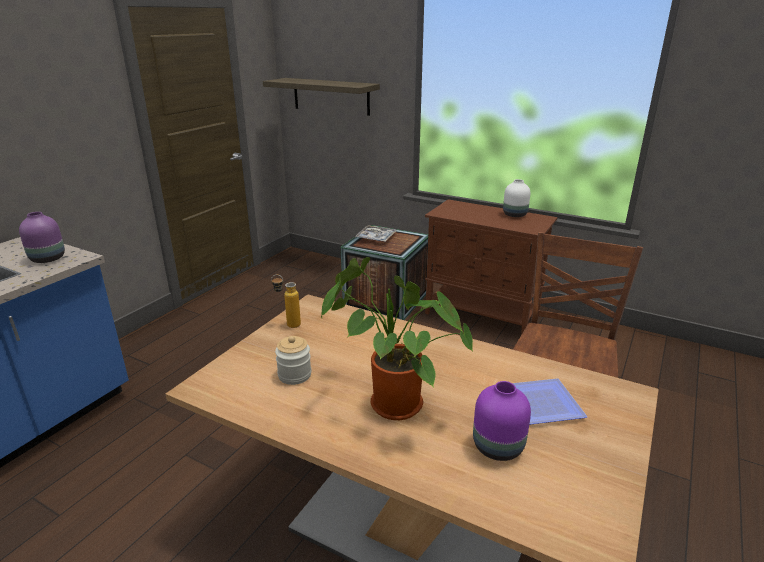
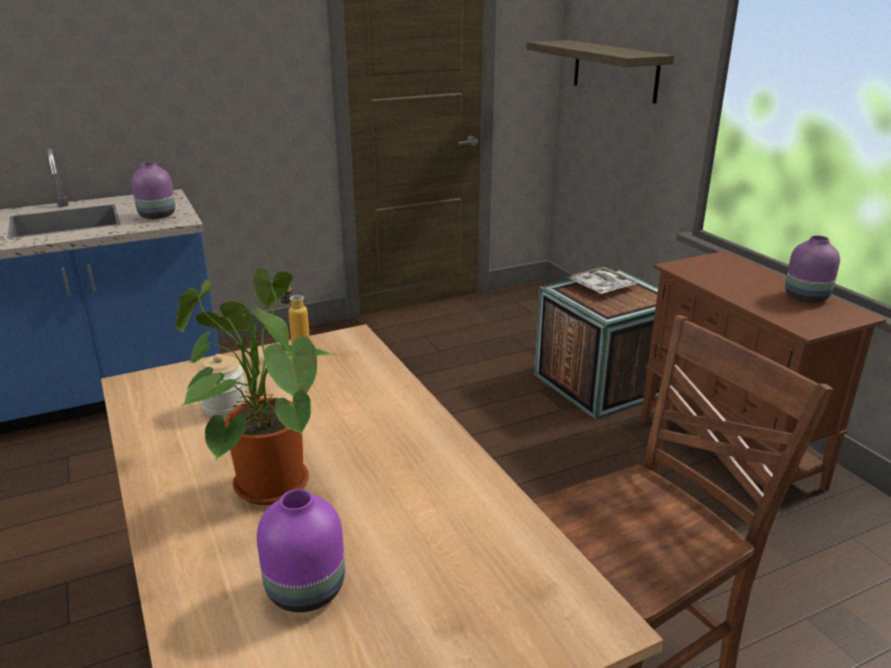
camera: 35 degrees right, 0 degrees up
(515, 215) = (807, 298): white vase -> purple vase
(539, 403) = (441, 565): plate -> none

